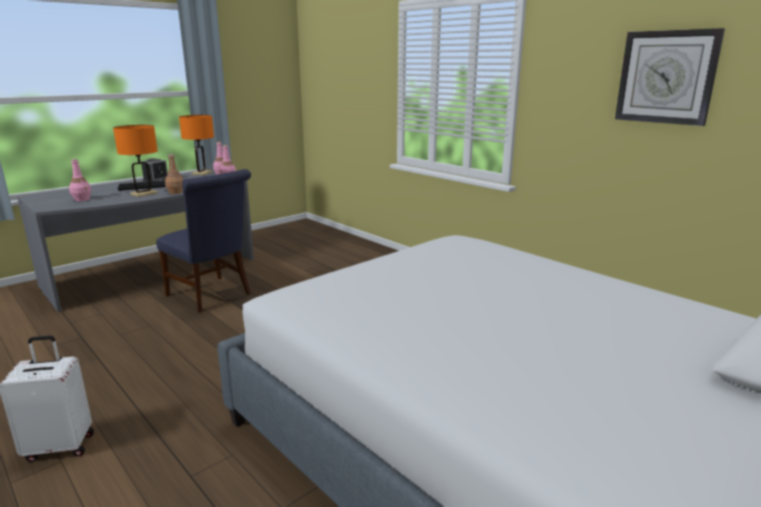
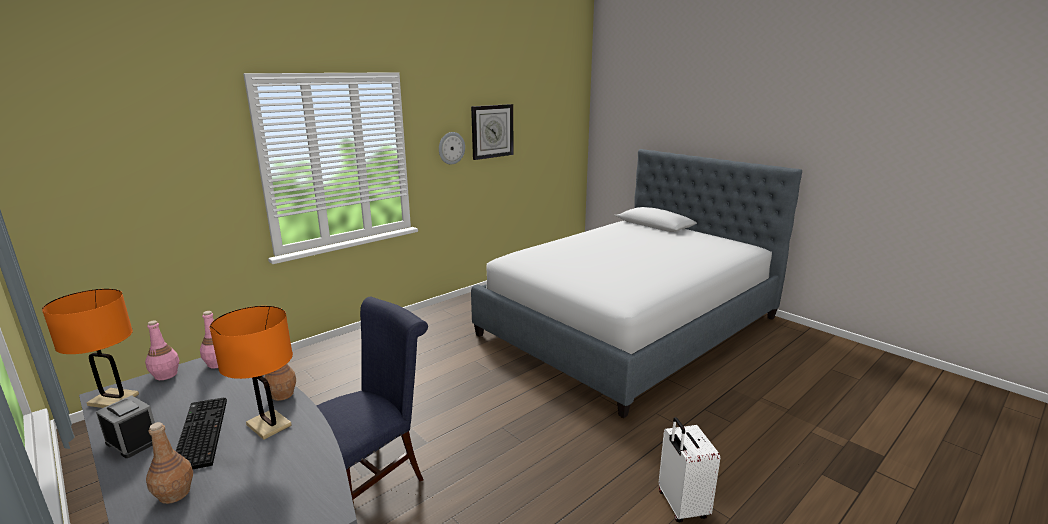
camera: 90 degrees left, 0 degrees up
(82, 199) = (270, 490): pink bottle -> none
(102, 189) = (175, 493): none -> brown bottle
(582, 94) = (451, 148): none -> wall clock

